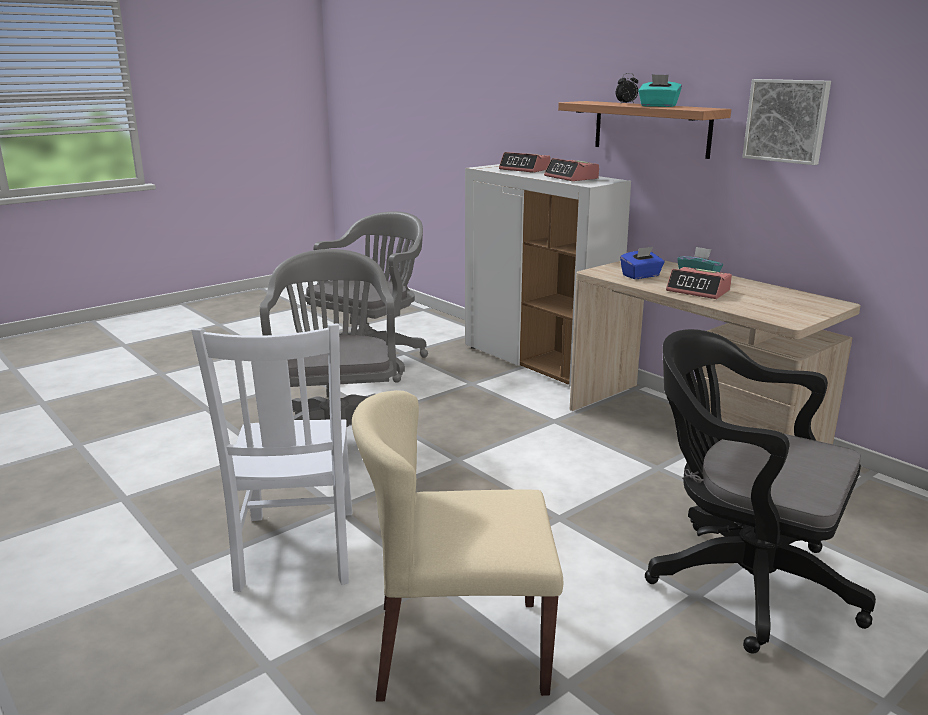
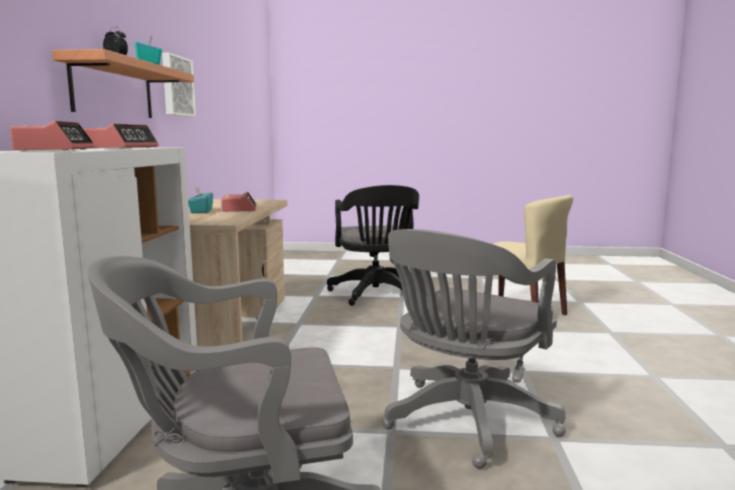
camera: 135 degrees left, 10 degrees down
(296, 551) = (570, 360): white chair -> none
(641, 276) = (218, 217): blue tissue box -> none

